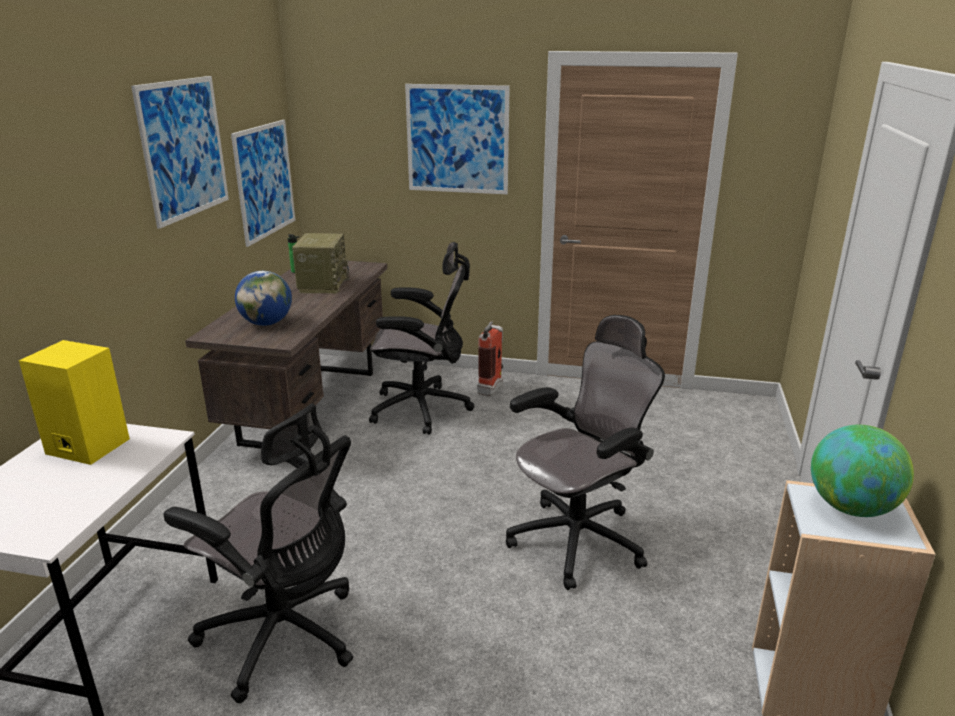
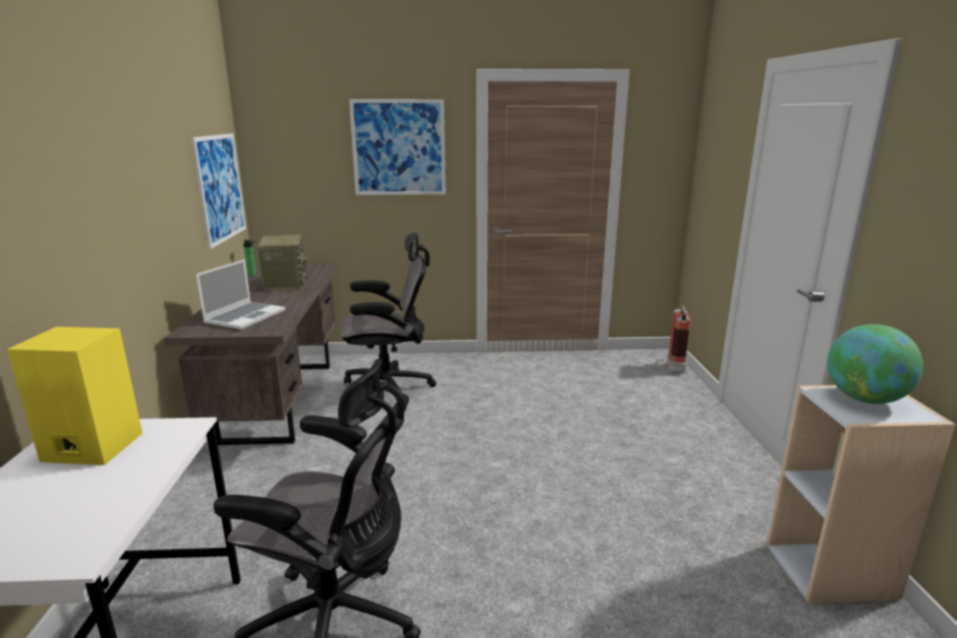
camera: 15 degrees left, 5 degrees down
(184, 149) = (152, 144): picture -> none
(266, 323) = (245, 317): globe -> laptop
(492, 387) = (444, 366): fire extinguisher -> fire extinguisher (674, 365)
(577, 540) = (578, 481): office chair -> none

